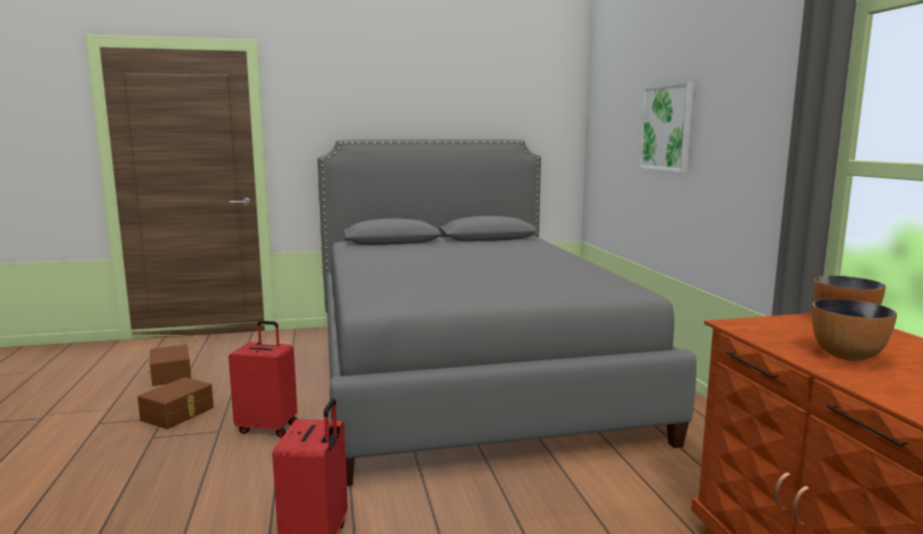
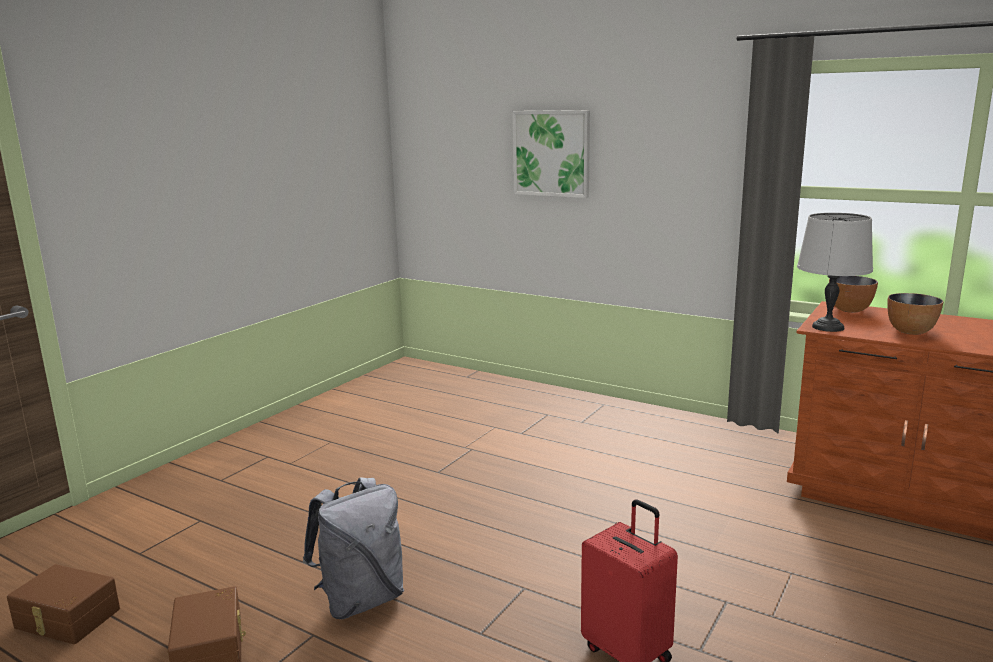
camera: 45 degrees left, 5 degrees up
(268, 427) = (361, 600): red suitcase -> grey backpack
(466, 373) = (434, 455): grey bed -> none
(749, 326) = (827, 327): none -> grey table lamp

